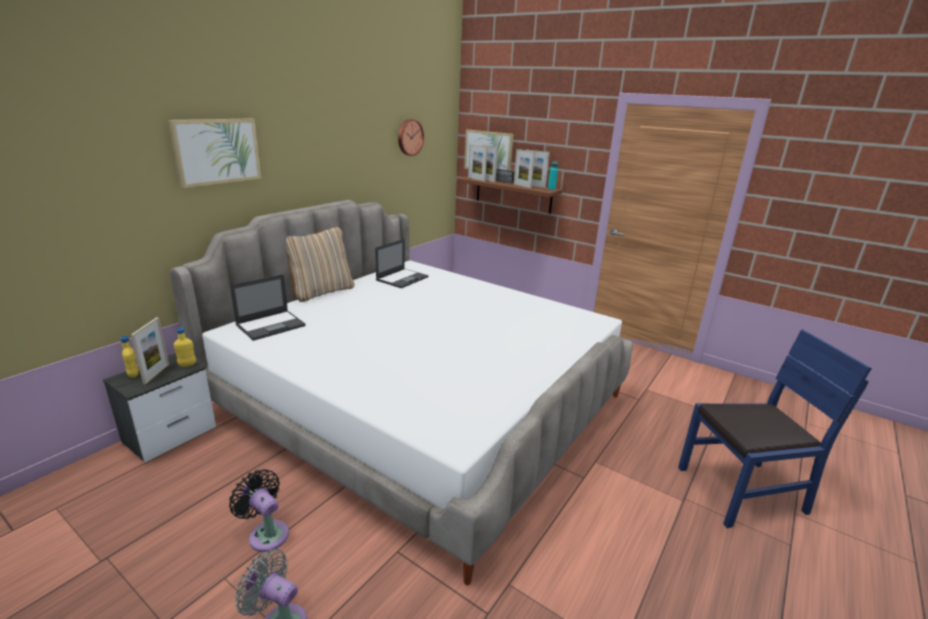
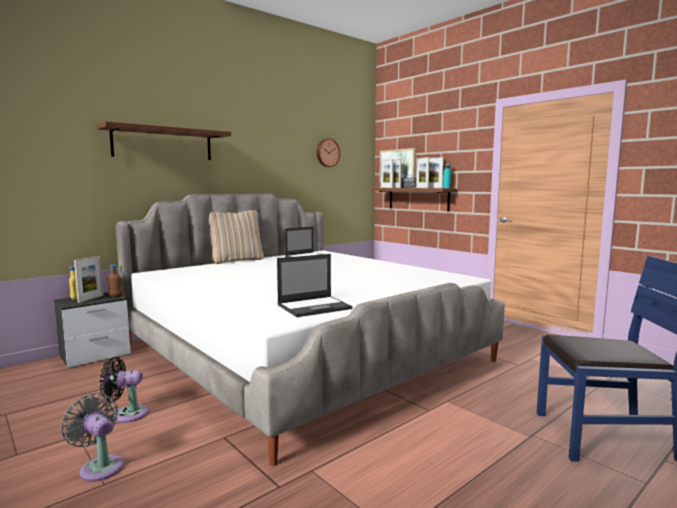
camera: 15 degrees right, 15 degrees down
(187, 365) = (115, 296): yellow bottle -> brown bottle
(217, 151) = (163, 144): picture -> brown shelf
(266, 533) = (127, 414): black fan -> black fan turned 60 degrees counterclockwise
(271, 325) = (183, 272): laptop -> laptop (315, 307)

